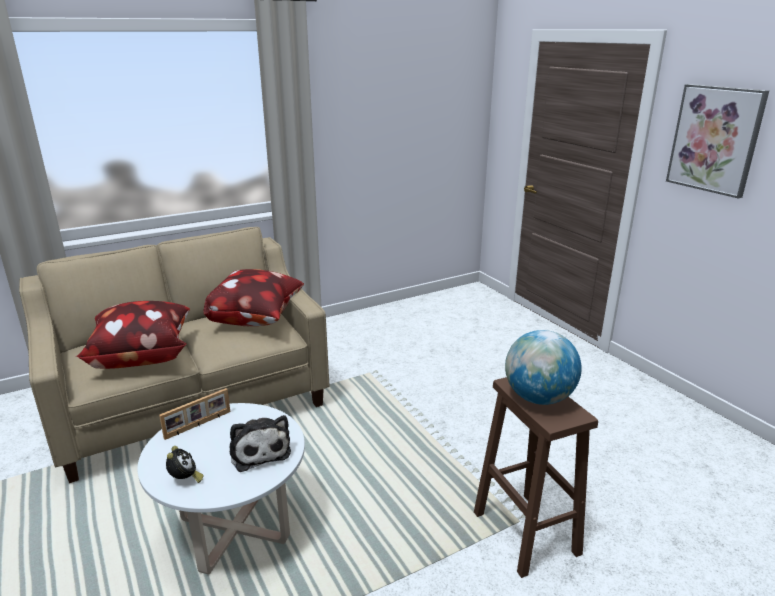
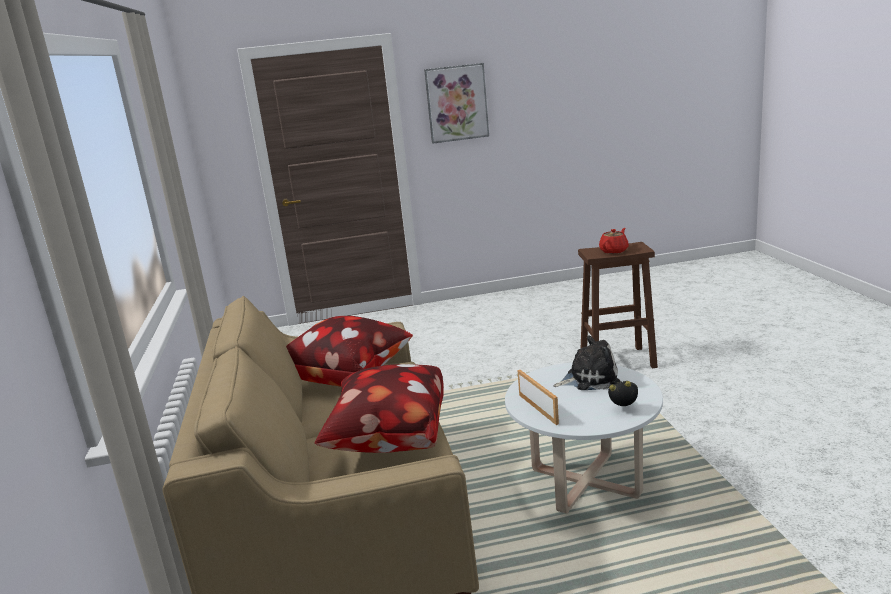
camera: 70 degrees left, 5 degrees down
(538, 398) = (614, 251): globe -> red teapot

